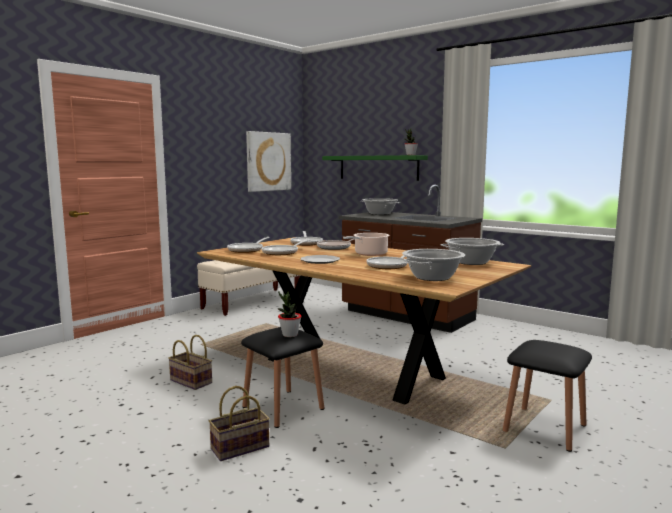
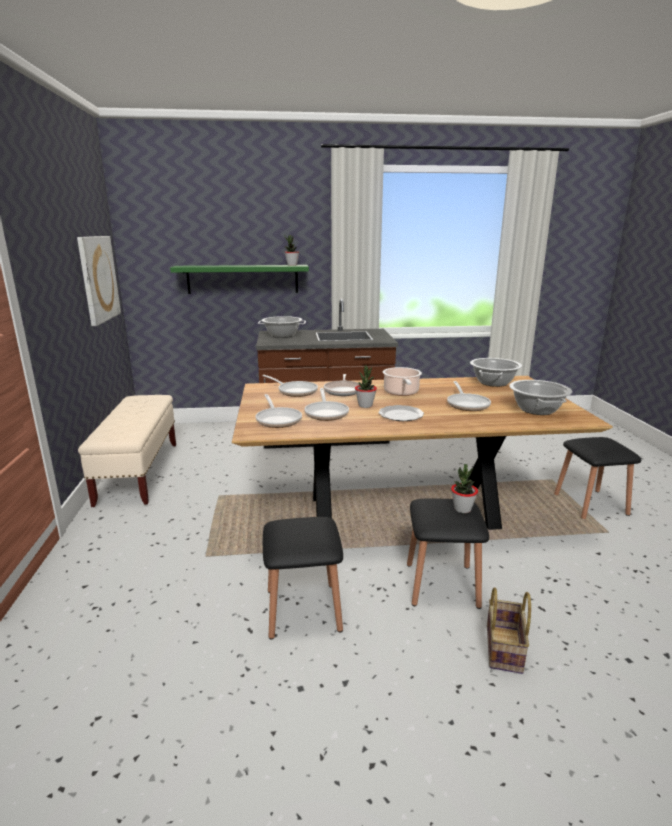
camera: 45 degrees left, 10 degrees up
(189, 381) = (303, 609): basket -> black stool
(318, 254) = (365, 405): none -> potted plant

